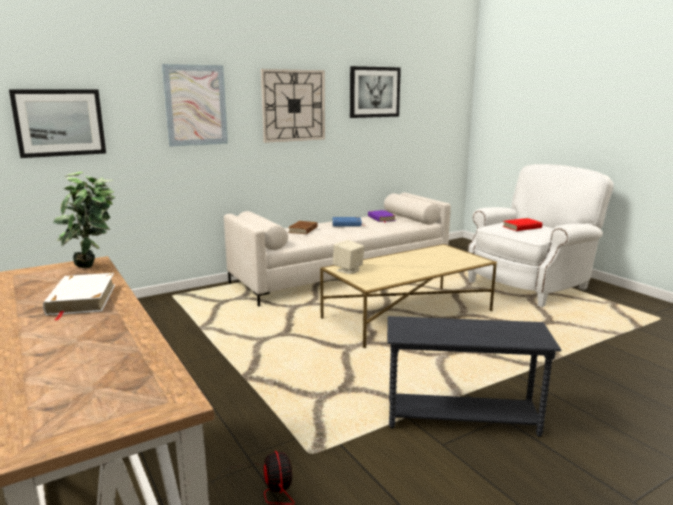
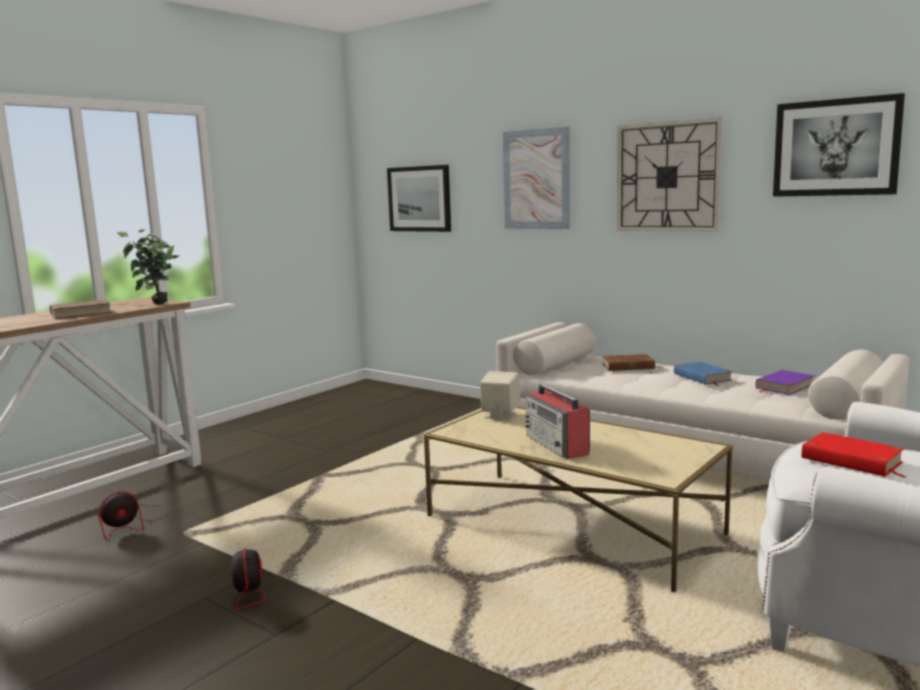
camera: 70 degrees right, 5 degrees down
(81, 299) = (80, 313): white book -> brown book
(418, 268) = (557, 445): none -> radio
(462, 419) = (267, 604): grey side table -> fan

